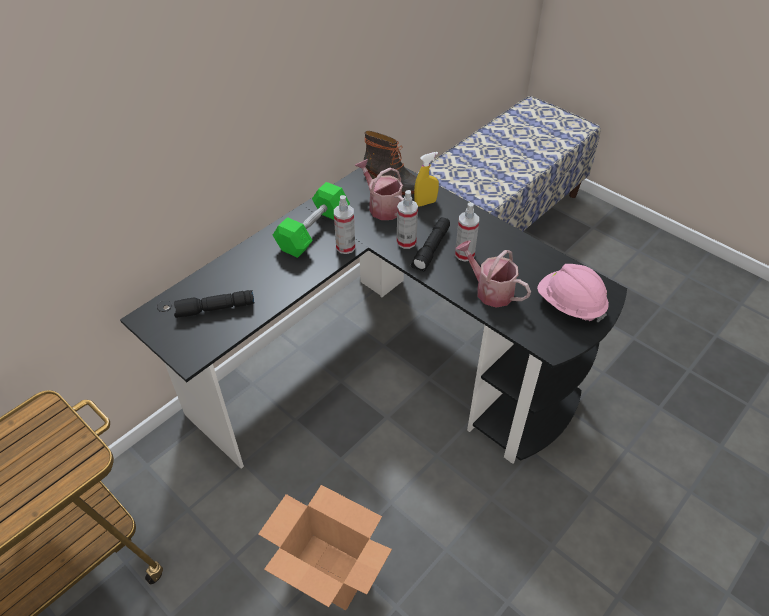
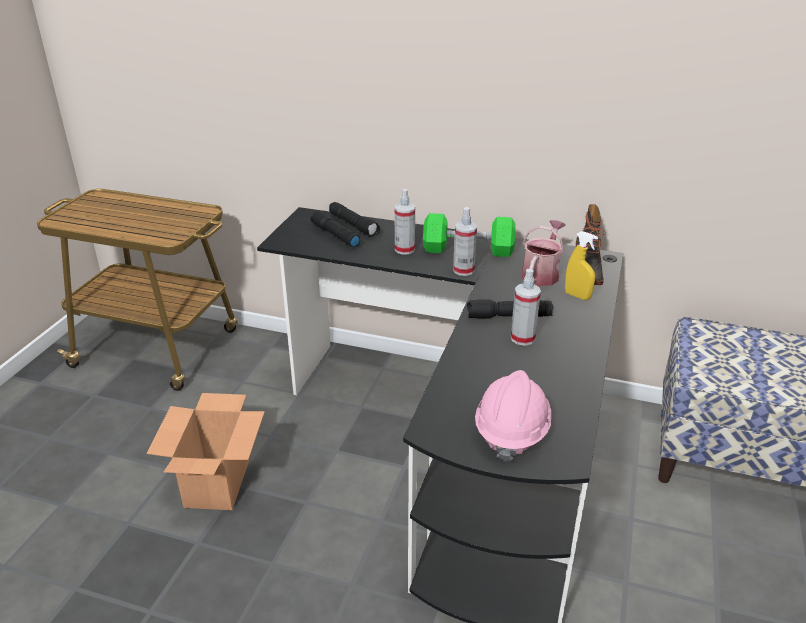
camera: 65 degrees right, 15 degrees down
(205, 288) = (354, 225): none -> black flashlight
(406, 242) = (504, 299): spray bottle -> spray bottle (404, 249)
(490, 290) = (482, 367): watering can -> none

